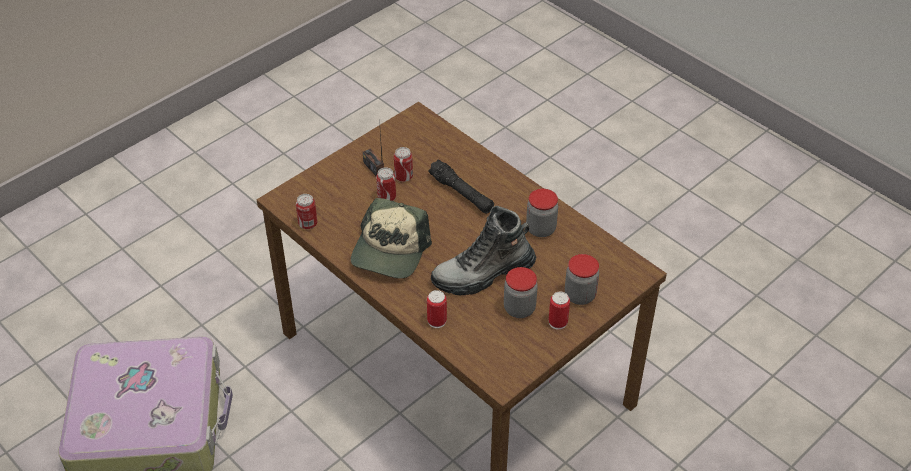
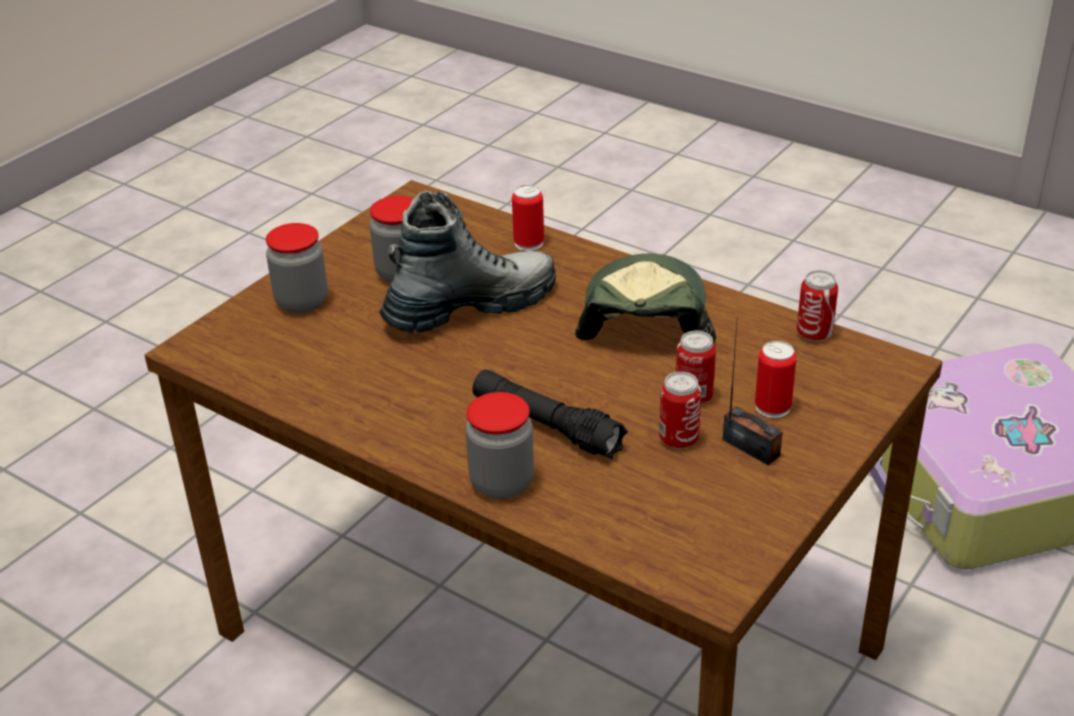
camera: 170 degrees right, 10 degrees down
(541, 229) = (376, 387): jar -> jar (502, 483)
(558, 322) = (338, 266): can -> can (772, 407)

